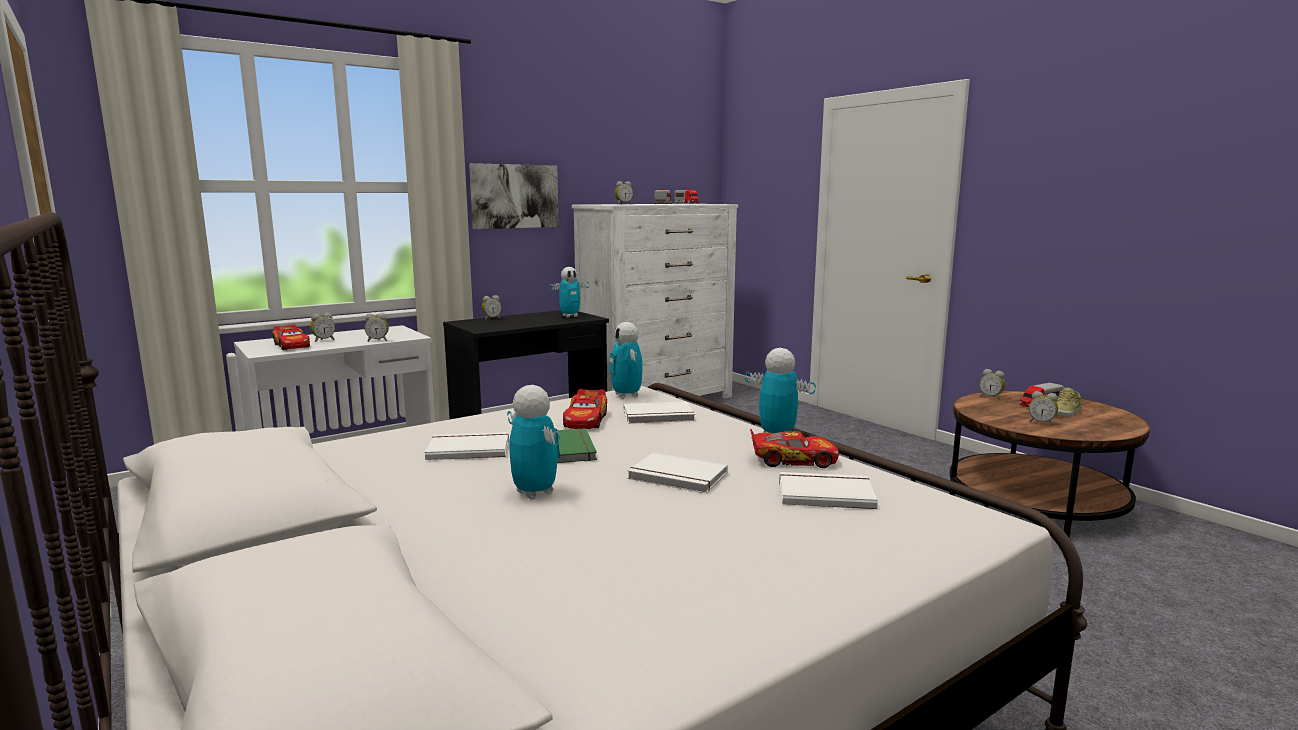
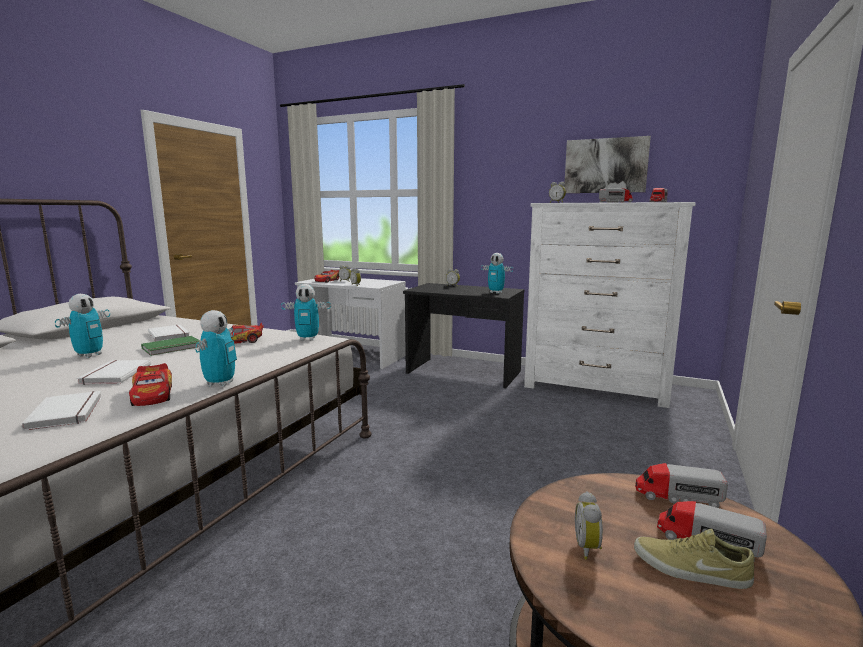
camera: 60 degrees right, 0 degrees up
(514, 196) = (499, 197): picture -> picture (605, 166)
(626, 395) = (308, 339): toy robot -> toy robot turned 135 degrees counterclockwise
(659, 416) = (258, 352): white book -> none
(991, 397) = (677, 497): alarm clock -> toy truck

